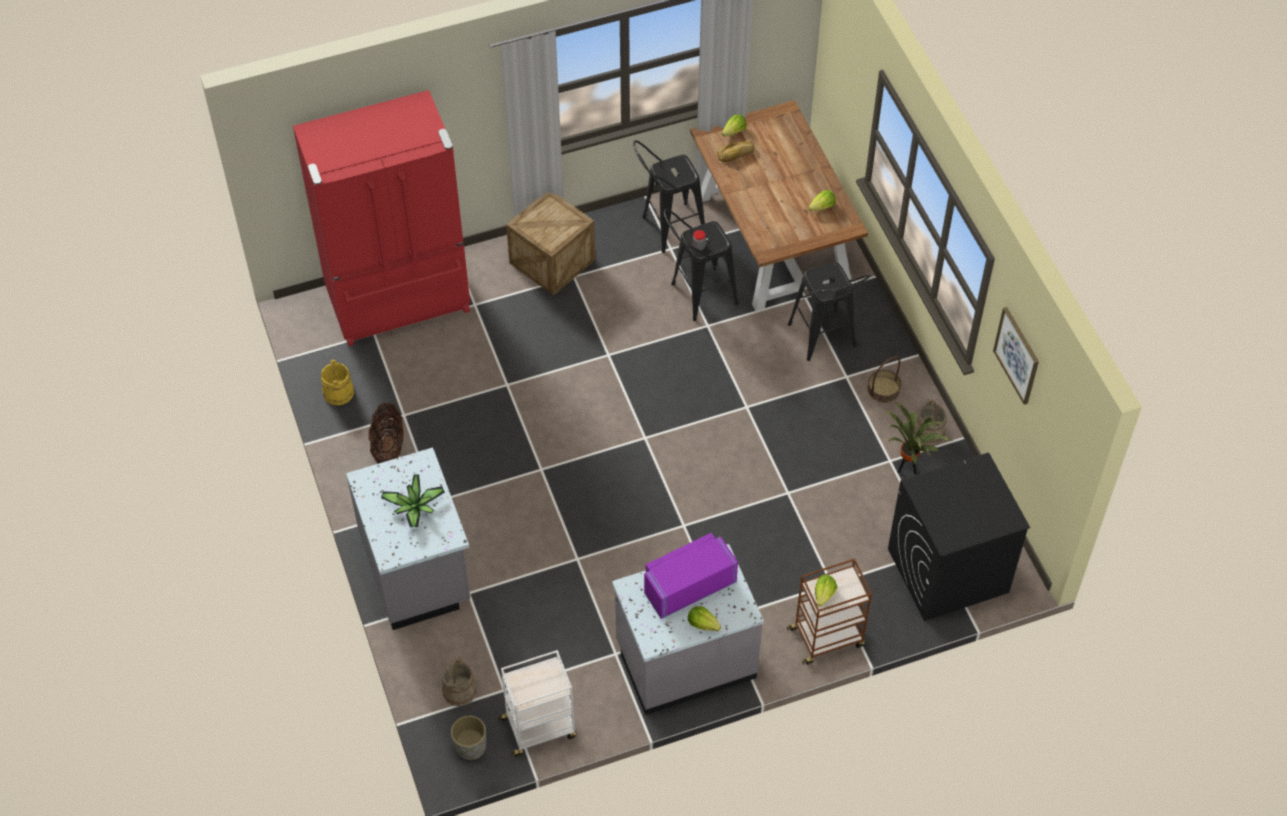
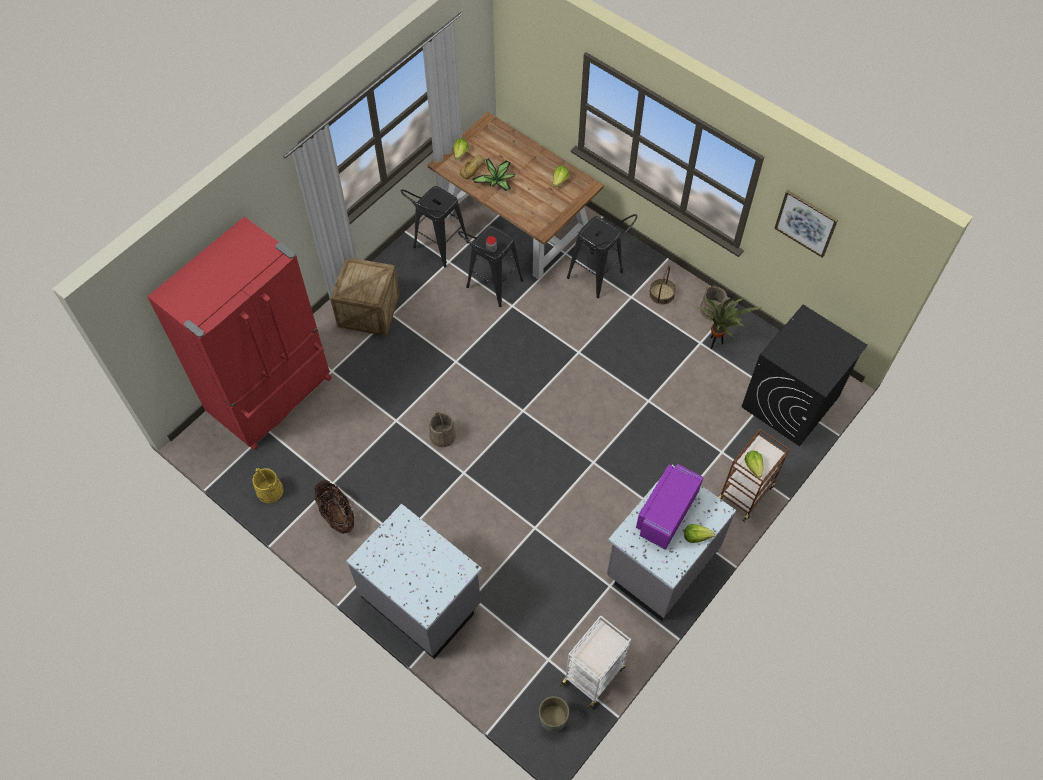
camera: 30 degrees left, 5 degrees up
(415, 508) = (420, 560): potted plant -> potted plant (496, 181)
(459, 691) = (516, 679): beige bucket -> beige bucket (442, 435)

